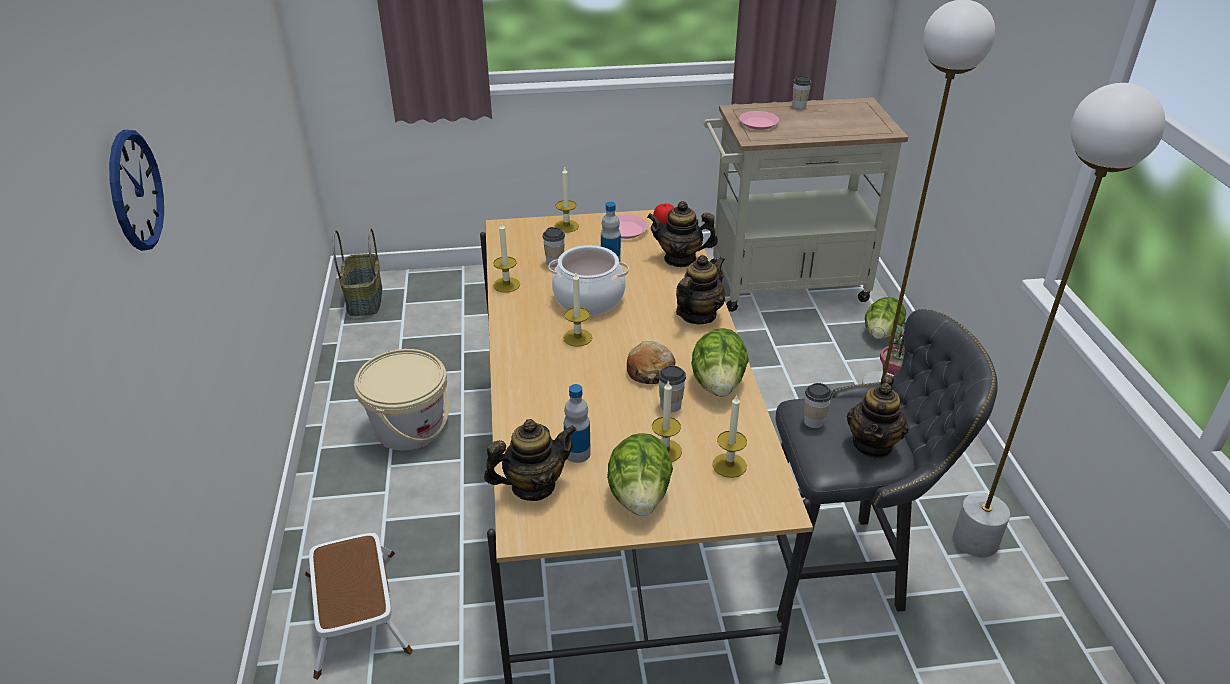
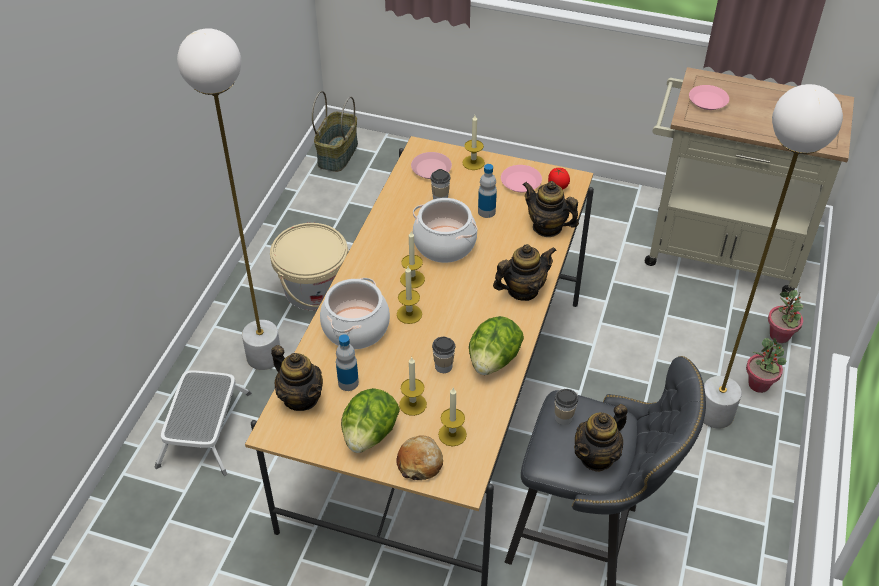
camera: 25 degrees right, 10 degrees up
(135, 190) = (68, 112): wall clock -> none
(357, 611) = (205, 429): brown step ladder -> grey step ladder
(506, 285) = (388, 209): candle -> candle (409, 314)
(527, 241) = (431, 169): none -> pink plate
(533, 486) = (301, 398): teapot -> teapot turned 45 degrees clockwise
(548, 399) = (355, 328): none -> cooking pot
(650, 370) = (448, 329): bread -> bread (420, 463)
(799, 106) = (766, 88): cup -> none
(881, 334) = (780, 335): lettuce -> potted plant
(975, 541) = (719, 563): white floor lamp -> white floor lamp (264, 357)

